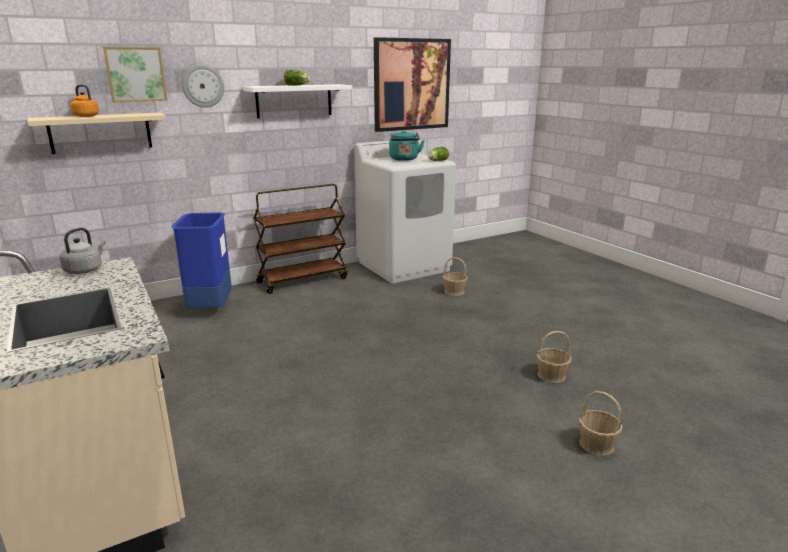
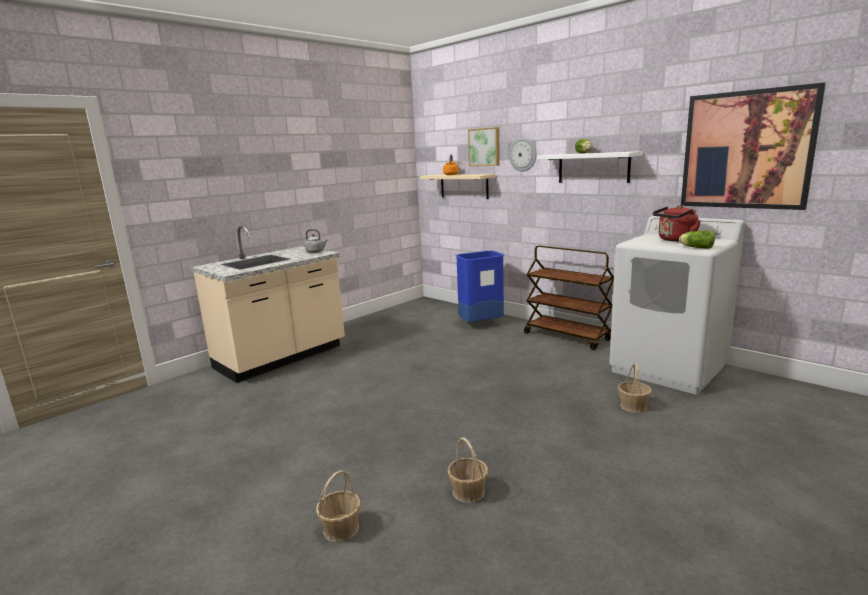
camera: 75 degrees right, 5 degrees down
(404, 159) = (675, 240): turquoise kettle -> red kettle

